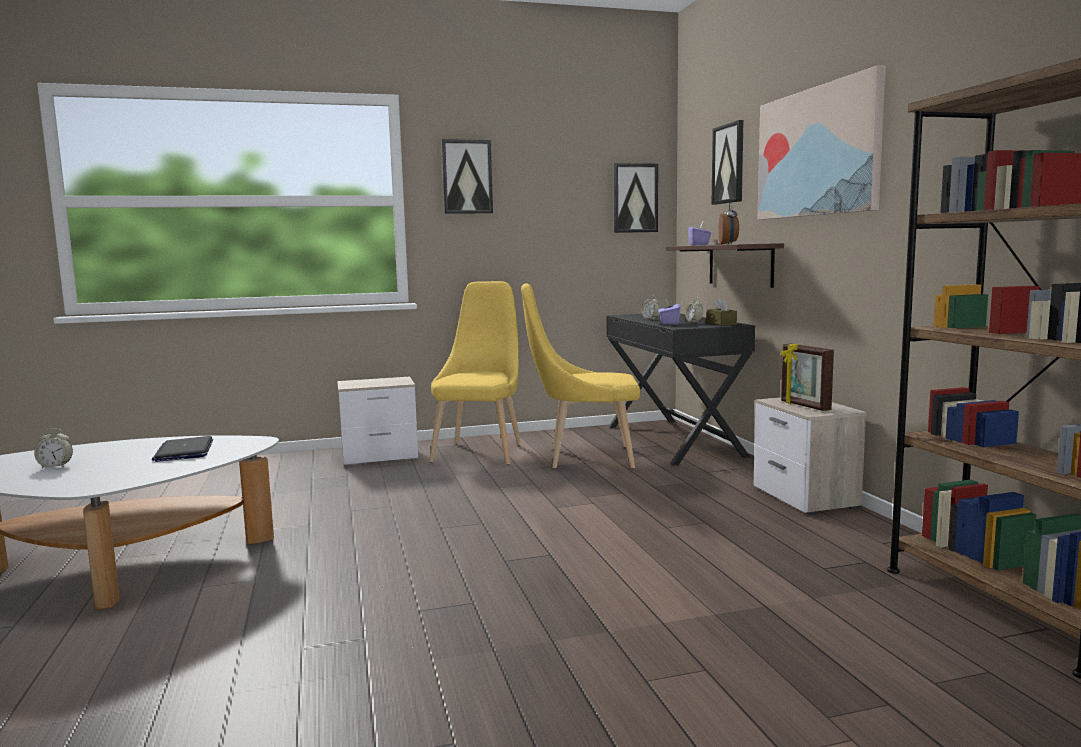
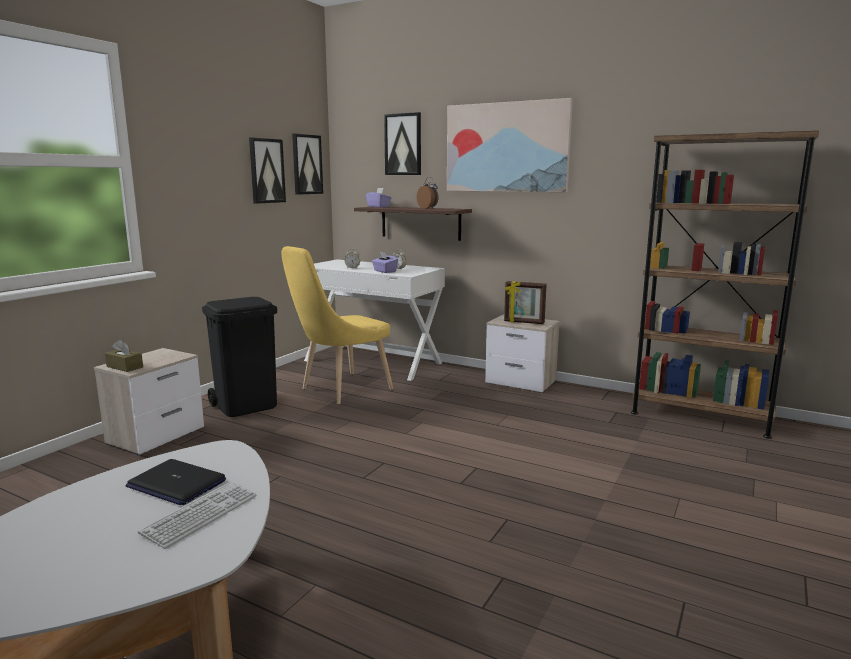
camera: 45 degrees left, 5 degrees up
(55, 467) = (62, 559): alarm clock -> none
(146, 468) = (200, 515): none -> keyboard
(467, 177) = (185, 139): picture -> picture (266, 171)
(481, 451) = (247, 406): yellow chair -> black trash can
(674, 441) = (373, 361): black desk -> white desk
(721, 323) = (419, 268): brown tissue box -> brown tissue box (125, 367)

